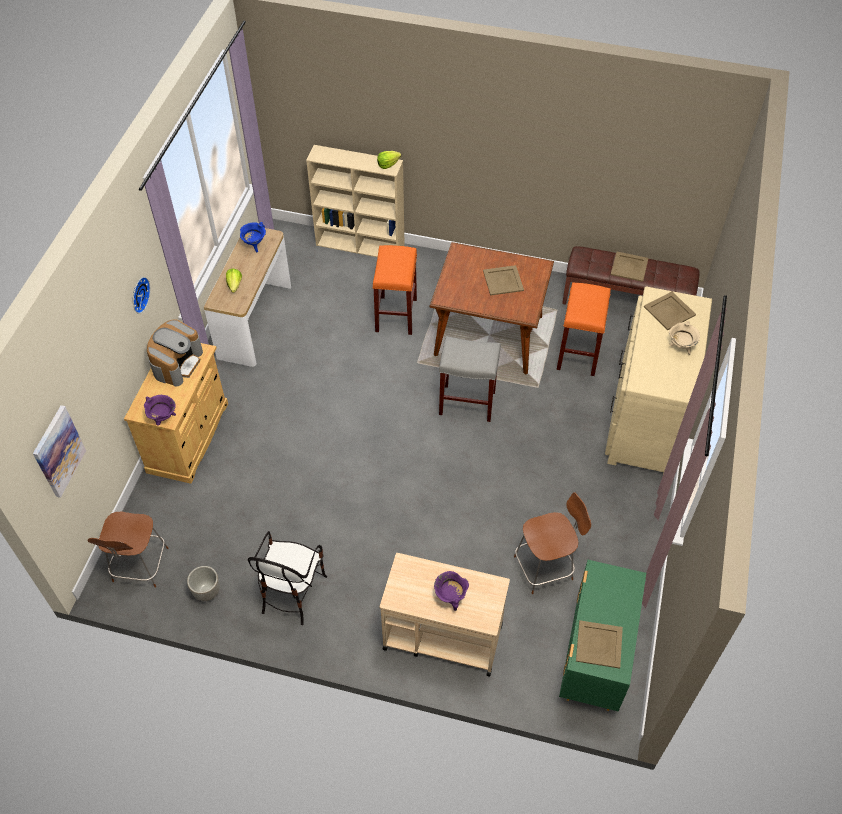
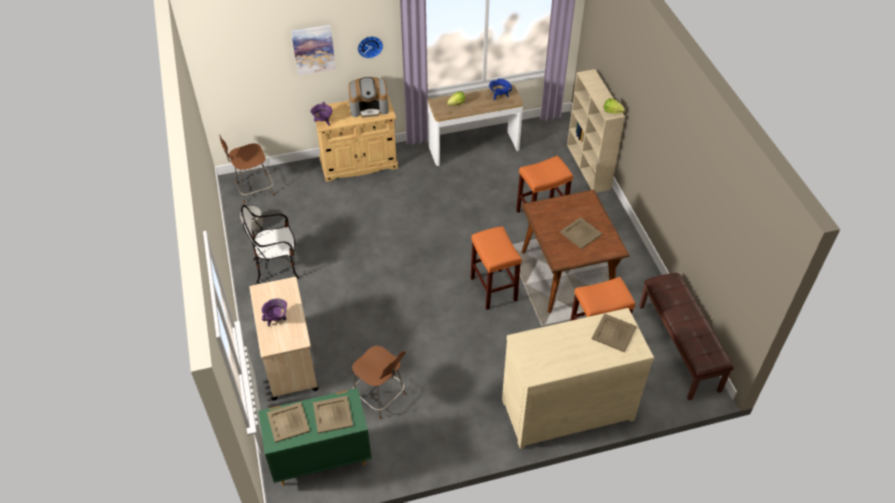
camera: 60 degrees right, 5 degrees down
(58, 451) = (239, 75): picture -> picture (313, 49)
(466, 403) = (493, 289): grey stool -> orange stool
(629, 267) = (686, 315): beige tray -> beige tray (332, 414)
(680, 347) = (580, 354): beige cooking pot -> none

